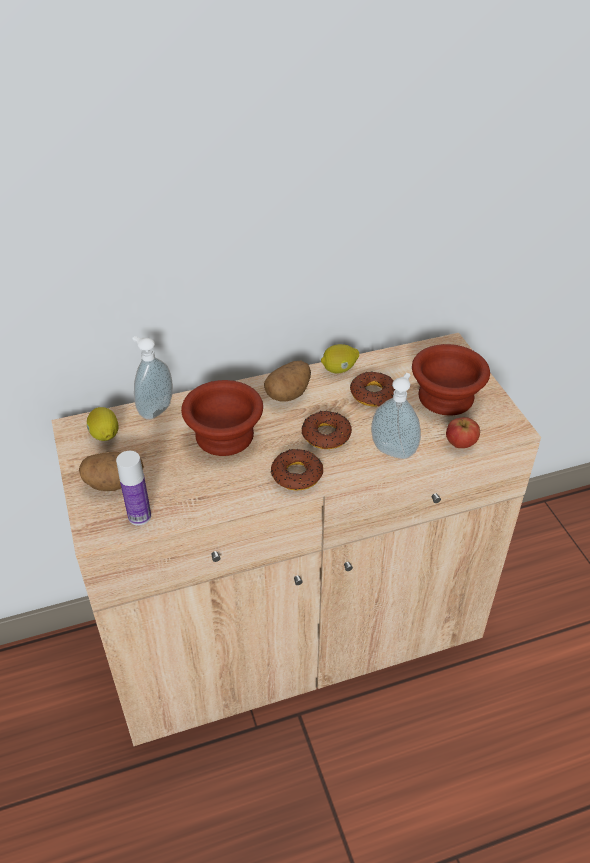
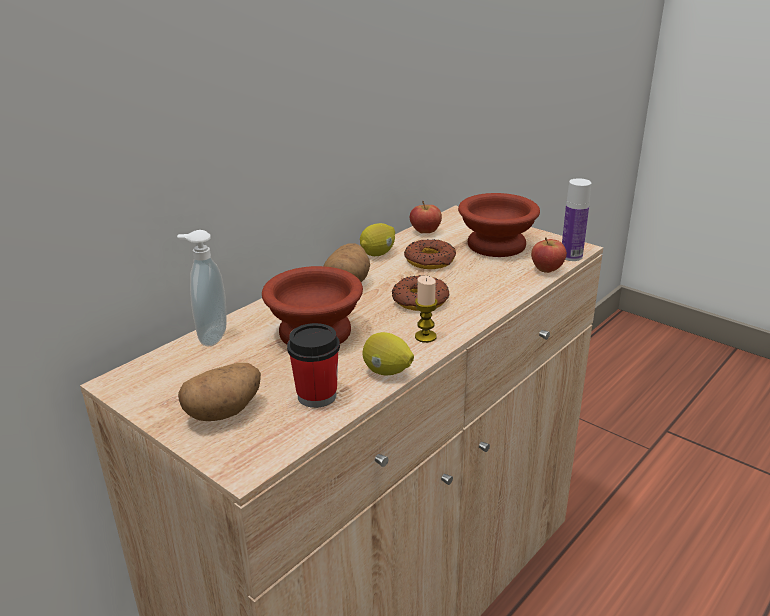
camera: 30 degrees left, 15 degrees down
(105, 436) = (169, 376): lemon -> lemon (387, 372)
(139, 516) = (287, 430): bottle -> bottle (571, 256)
(179, 495) = (317, 396): none -> cup
(297, 474) = (425, 337): donut -> candle
(394, 450) = (496, 291): soap dispenser -> none
(400, 357) = (425, 231): none -> apple

